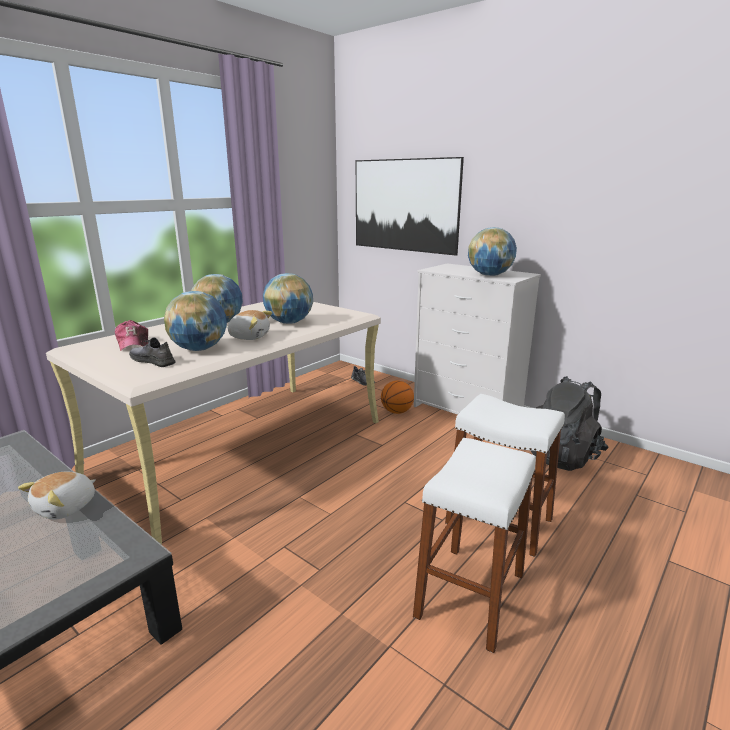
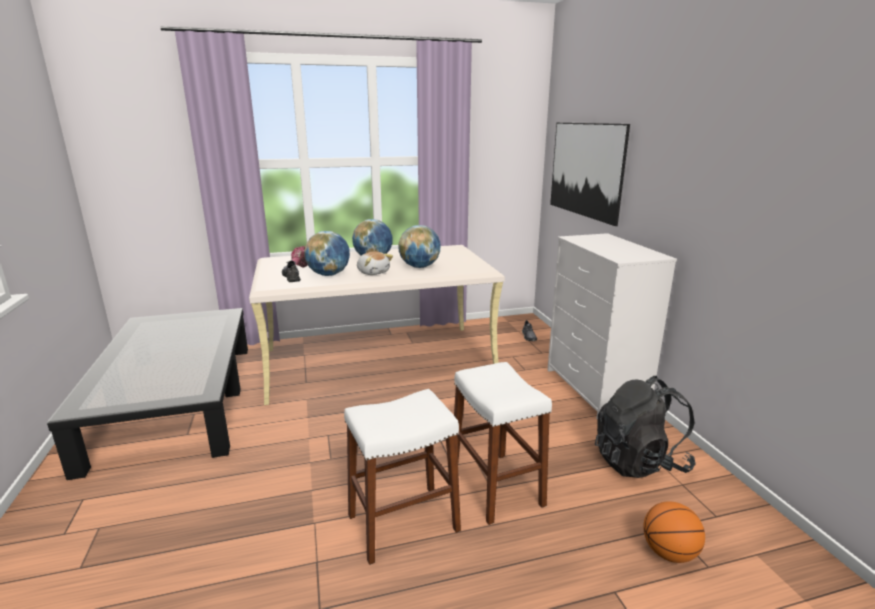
camera: 35 degrees right, 0 degrees up
(66, 507) = (208, 357): plush toy -> none
(397, 412) = (526, 370): basketball -> basketball (669, 553)
(490, 275) = (612, 252): globe -> none

